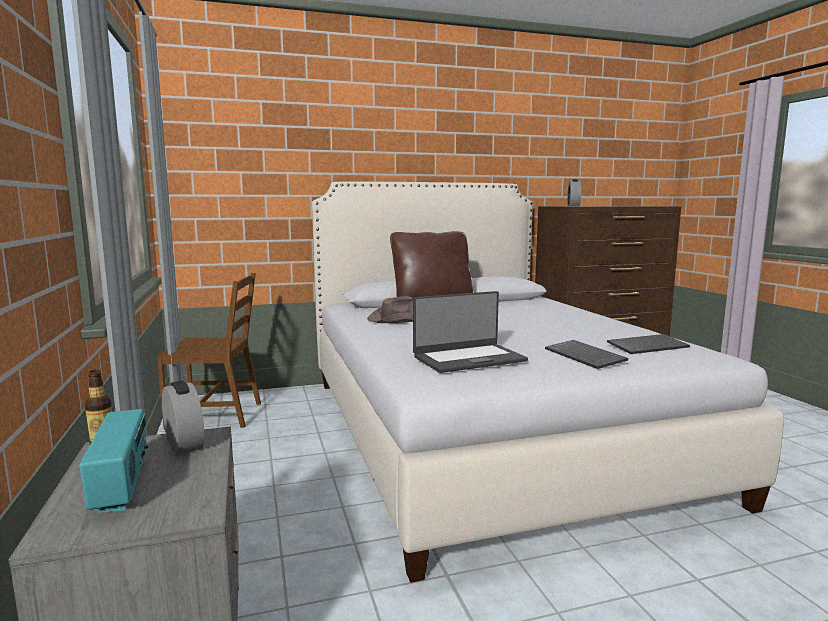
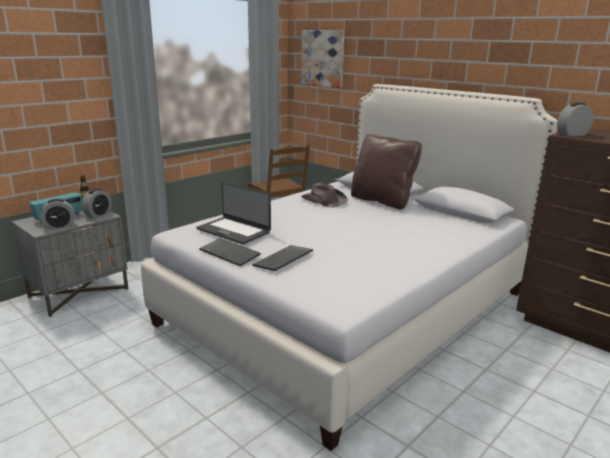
camera: 60 degrees right, 10 degrees up
(193, 488) = (59, 226): none -> alarm clock
(227, 153) = (323, 58): none -> picture
(647, 346) = (346, 277): keyboard -> keyboard (231, 253)

